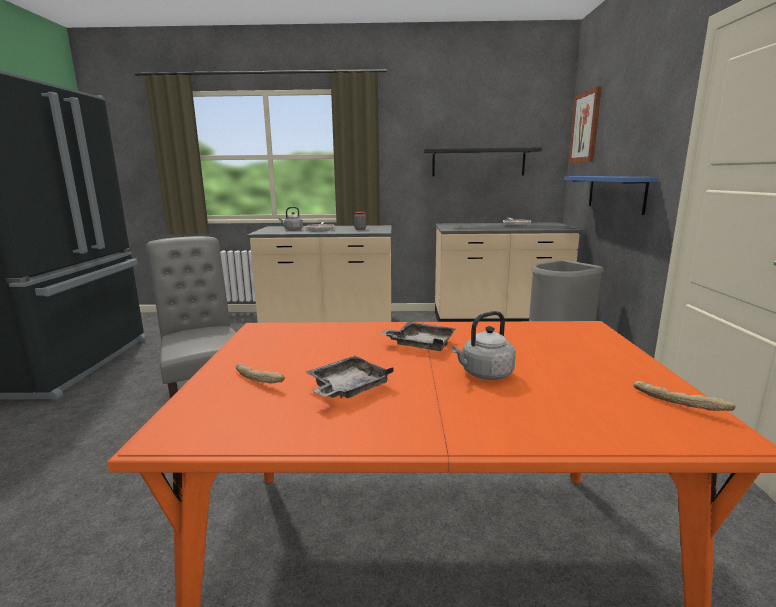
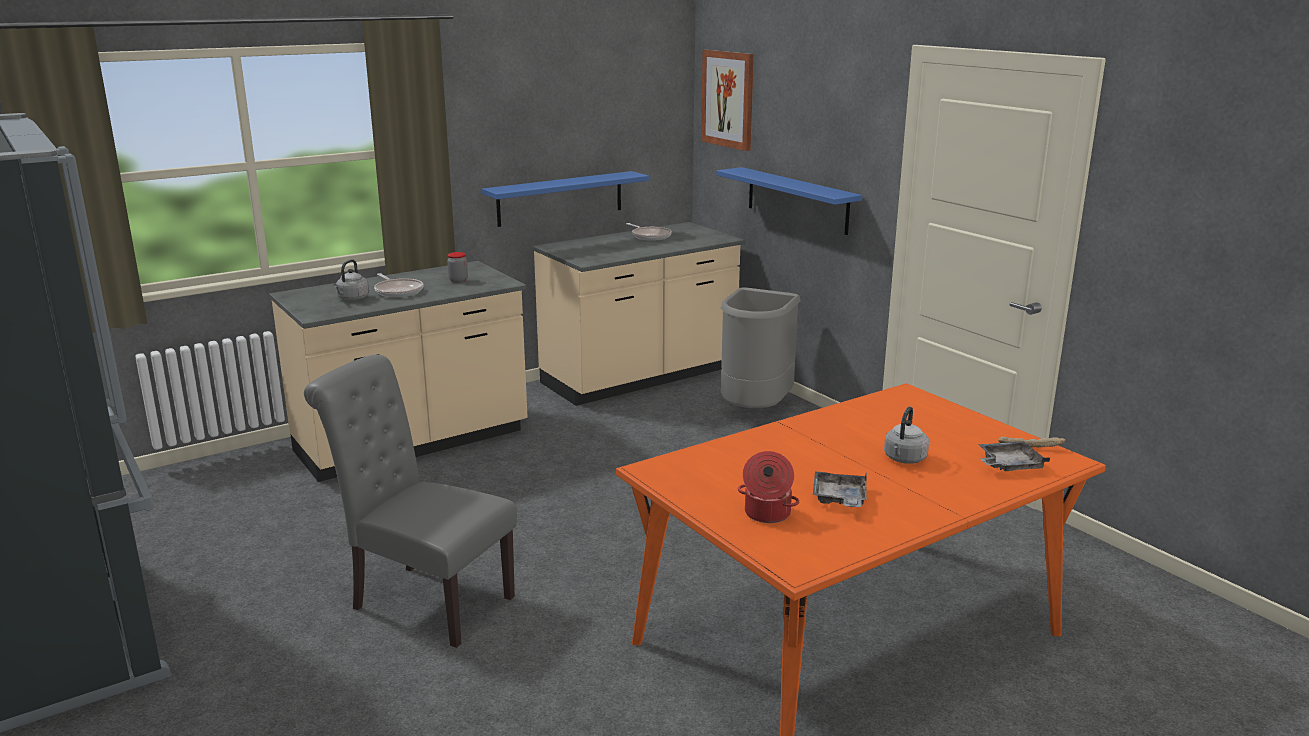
camera: 35 degrees left, 5 degrees up
(259, 380) = (766, 514): bread -> cooking pot
(421, 344) = (819, 446): grey tray -> grey tray (1009, 465)
(459, 195) = (560, 198): none -> blue shelf
(478, 162) = (583, 146): black shelf -> none

